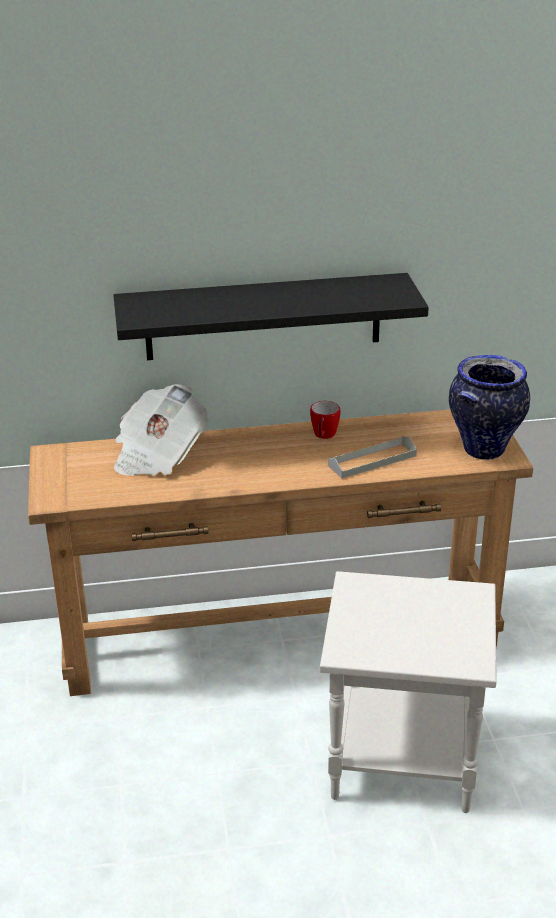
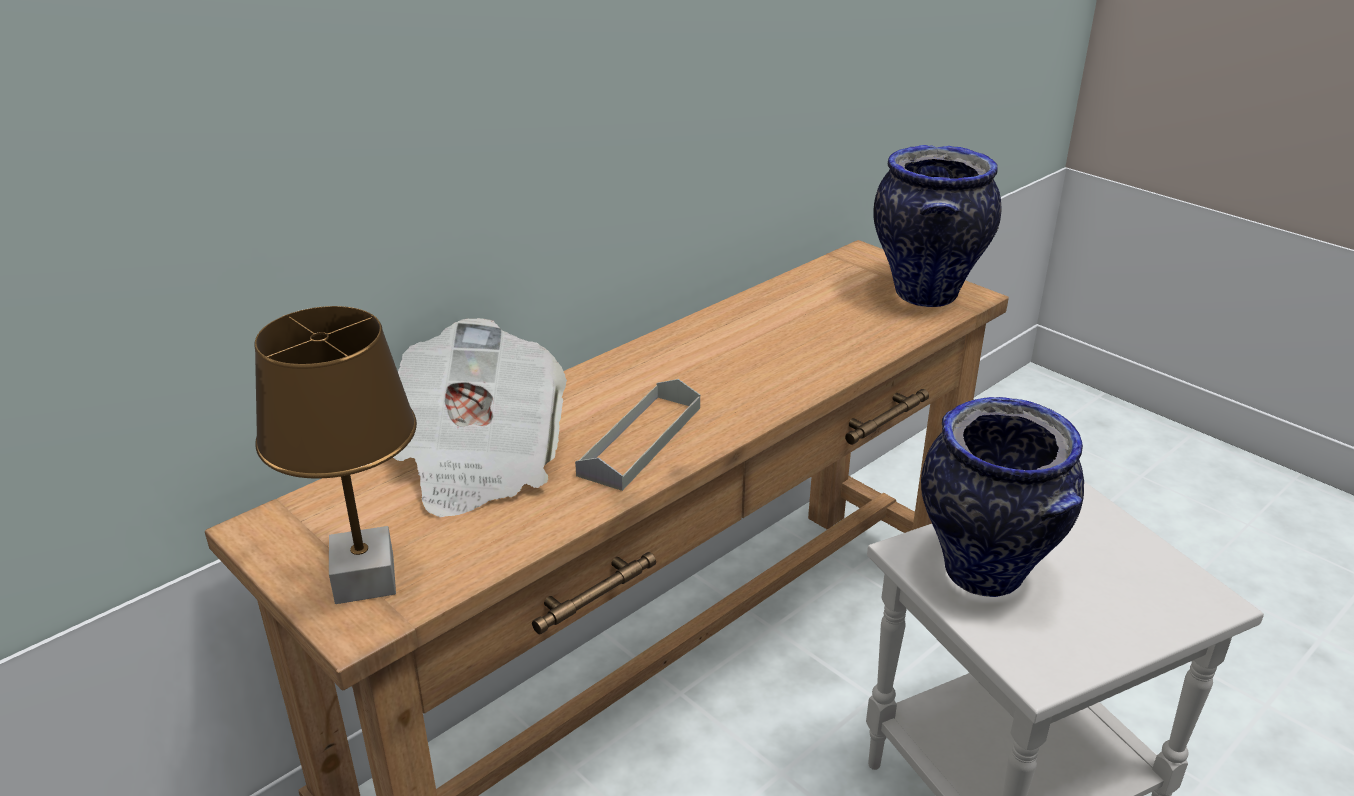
camera: 35 degrees left, 0 degrees up
(67, 486) = (363, 578): none -> brown table lamp
(263, 317) = (577, 159): black shelf -> none
(323, 436) = (702, 343): mug -> none
(372, 461) = (812, 354): grey tray -> grey tray (640, 440)
(374, 606) = (985, 574): none -> vase

